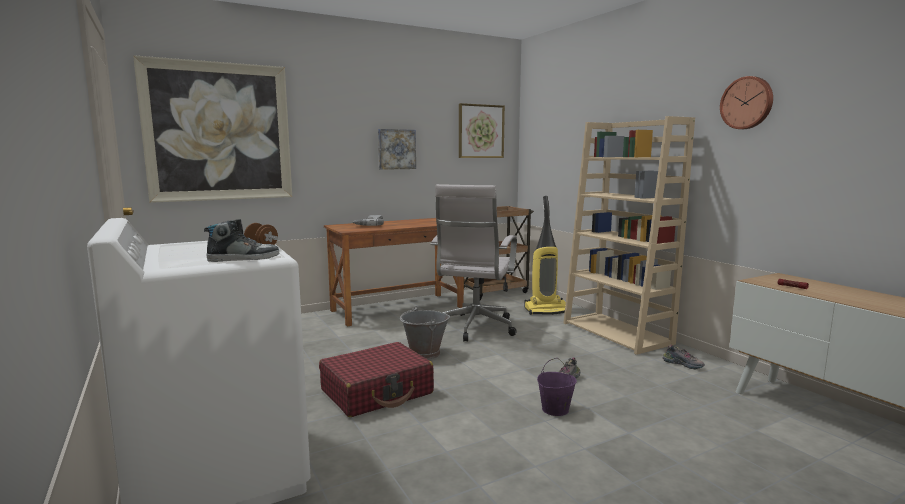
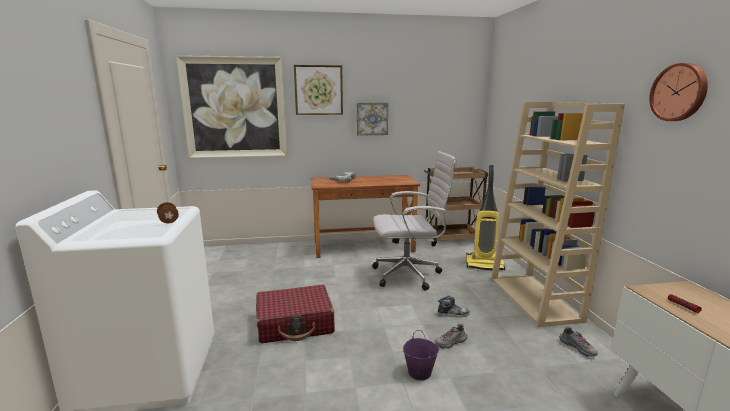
camera: 20 degrees right, 5 degrees up
(243, 258) = (134, 235): shoe -> shoe (453, 314)
(424, 354) = (354, 293): grey bucket -> none
(474, 328) = (410, 275): white office chair -> white office chair turned 135 degrees counterclockwise
(481, 131) = (450, 102): picture -> picture (318, 90)

